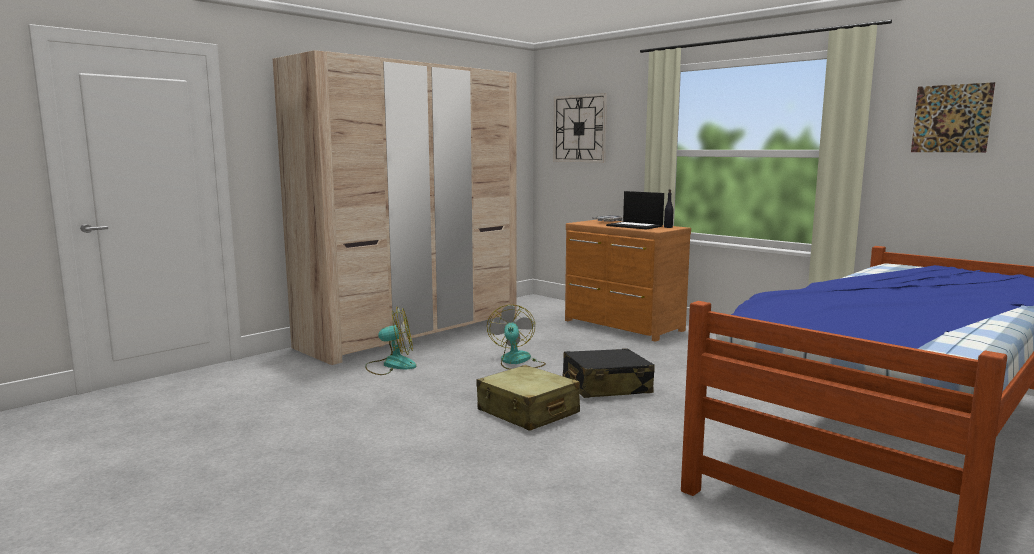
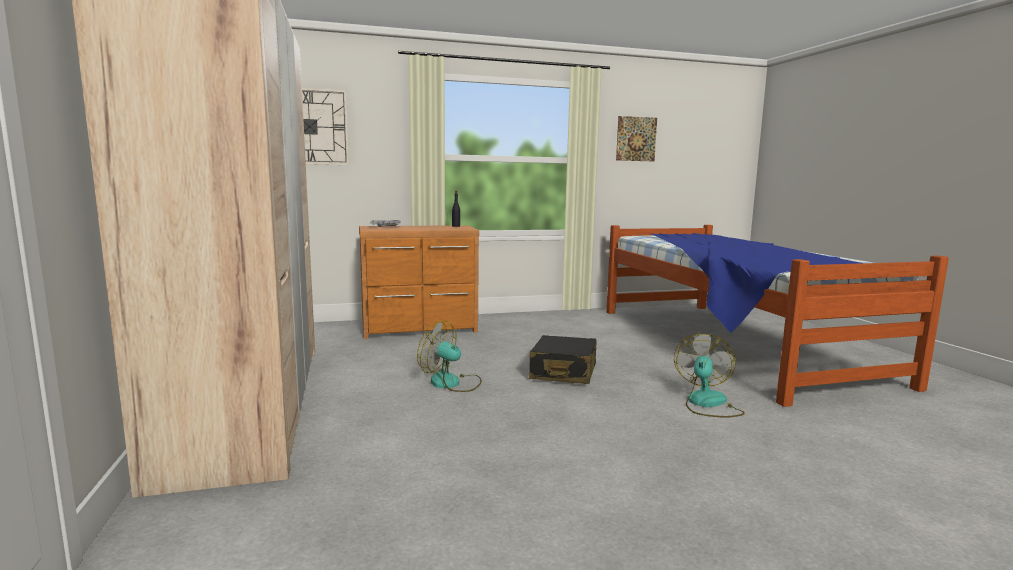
camera: 60 degrees left, 0 degrees up
(391, 365) = (359, 441): fan -> fan (707, 404)
(527, 412) = (594, 412): beige suitcase -> none
(635, 226) = (430, 227): laptop -> none

